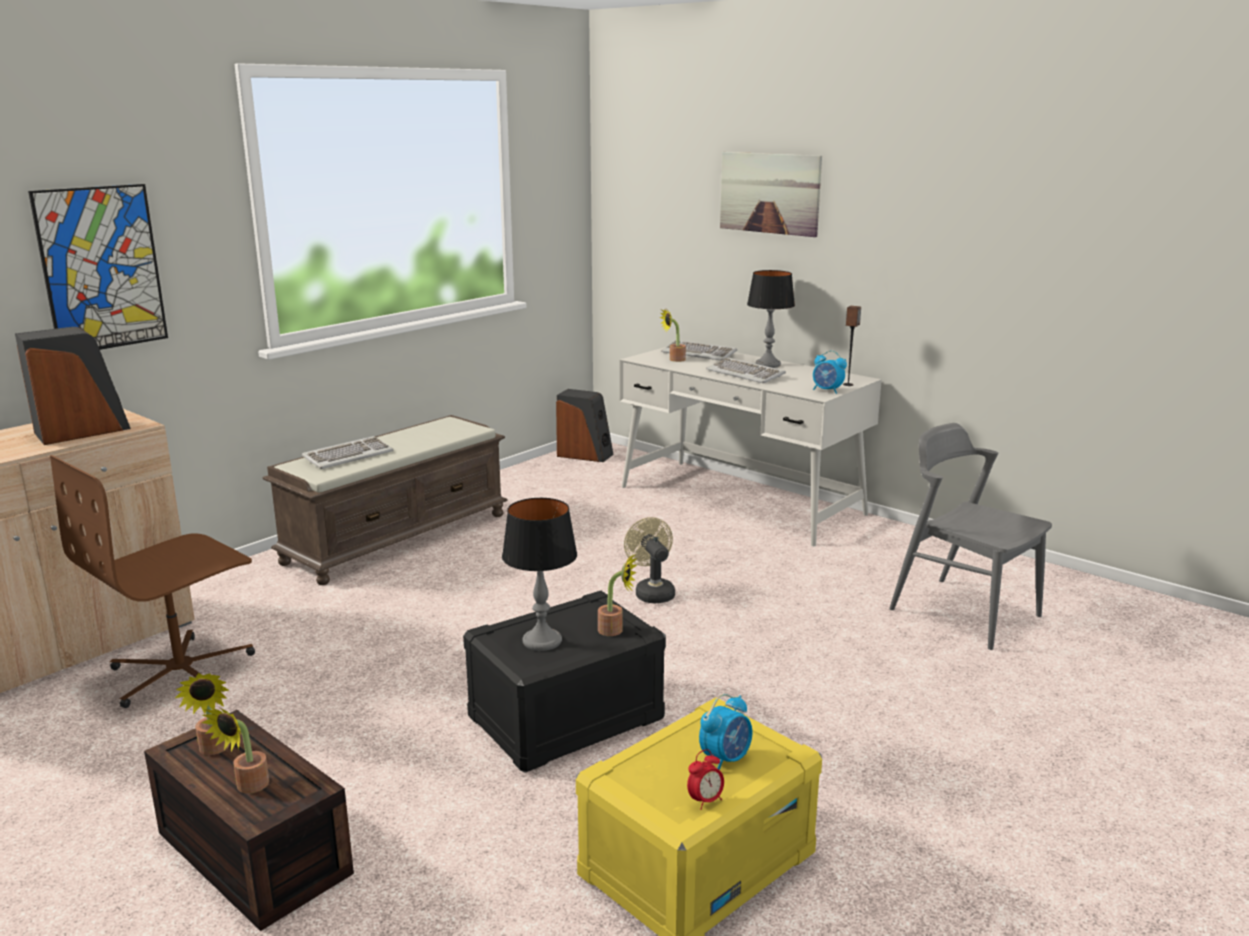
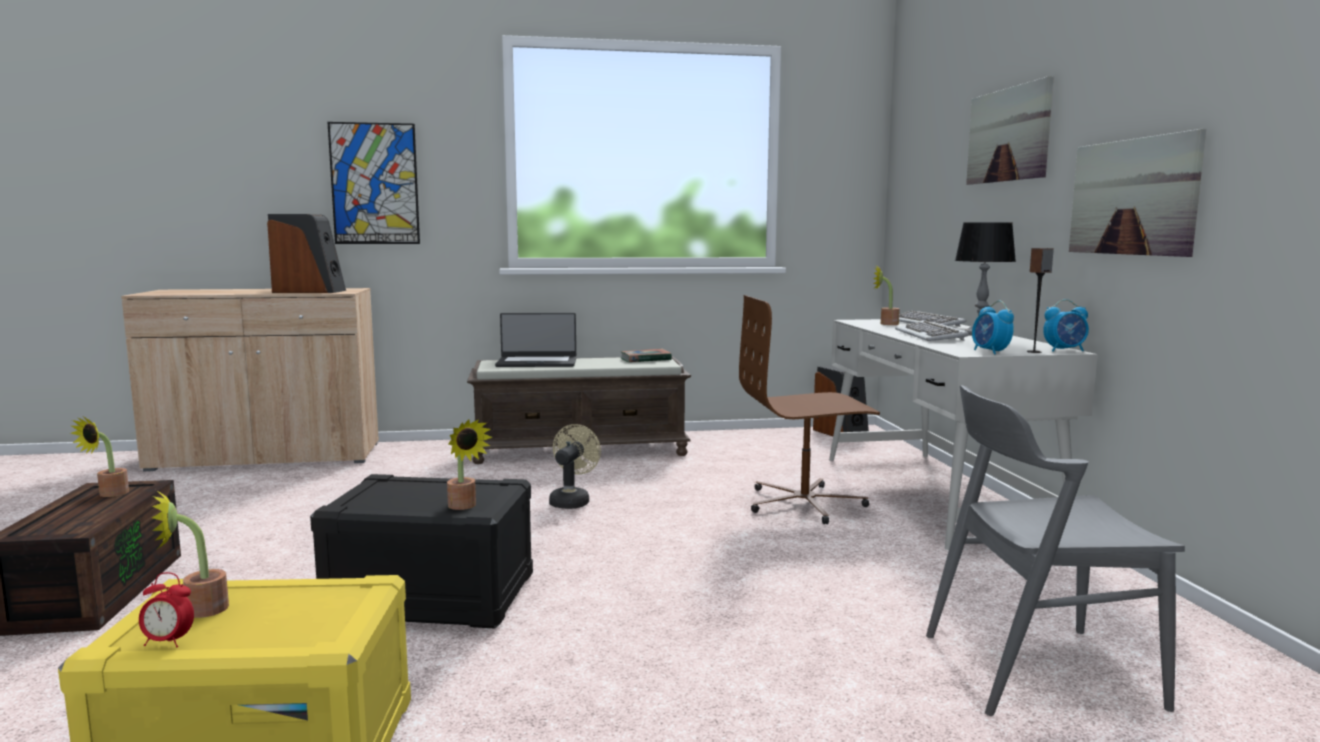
camera: 40 degrees right, 10 degrees down
(182, 672) = (300, 485): brown office chair -> brown office chair (805, 503)
(248, 787) = (62, 518): potted plant -> potted plant (197, 610)
(348, 456) = (537, 362): keyboard -> laptop
(441, 426) = (645, 359): none -> book
(542, 641) = (398, 496): table lamp -> none
(652, 592) = (696, 536): beige fan -> beige fan (572, 501)
(726, 758) = (276, 622): alarm clock -> alarm clock (1065, 350)
(908, 266) = (1132, 197): none -> picture
(964, 612) = (1038, 669): grey chair -> grey chair turned 90 degrees counterclockwise

